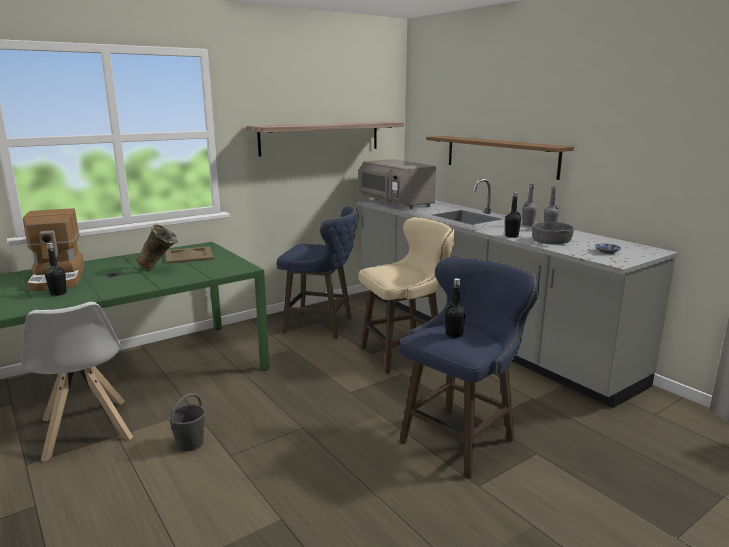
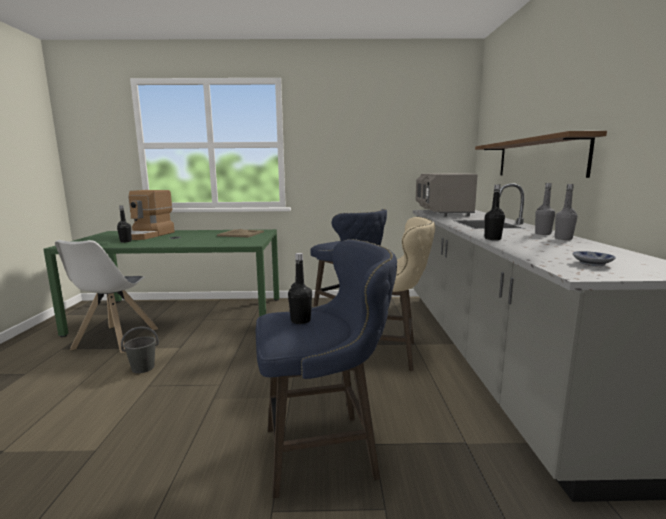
camera: 35 degrees right, 5 degrees down
(160, 269) = (205, 238): beige vase -> none
(320, 137) = (380, 151): shelf -> none
(551, 240) = (536, 246): grey bowl -> none

